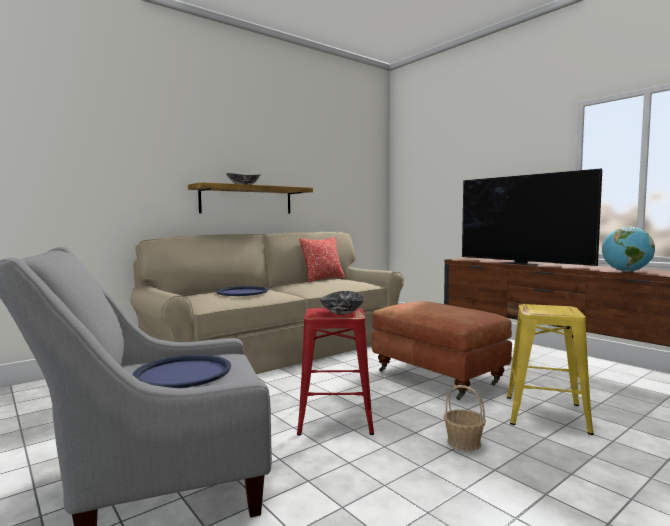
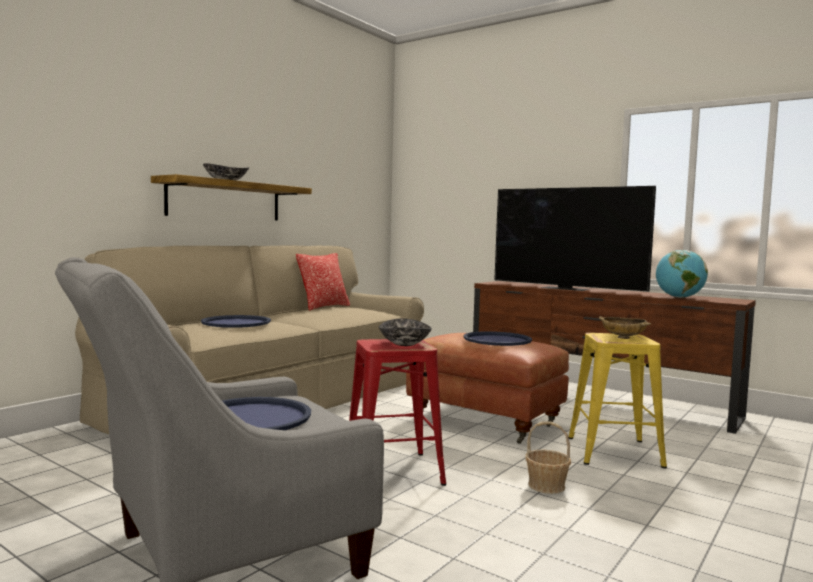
camera: 15 degrees left, 0 degrees up
(445, 308) = (497, 340): none -> blue tray
(552, 310) = (623, 338): none -> beige bowl

